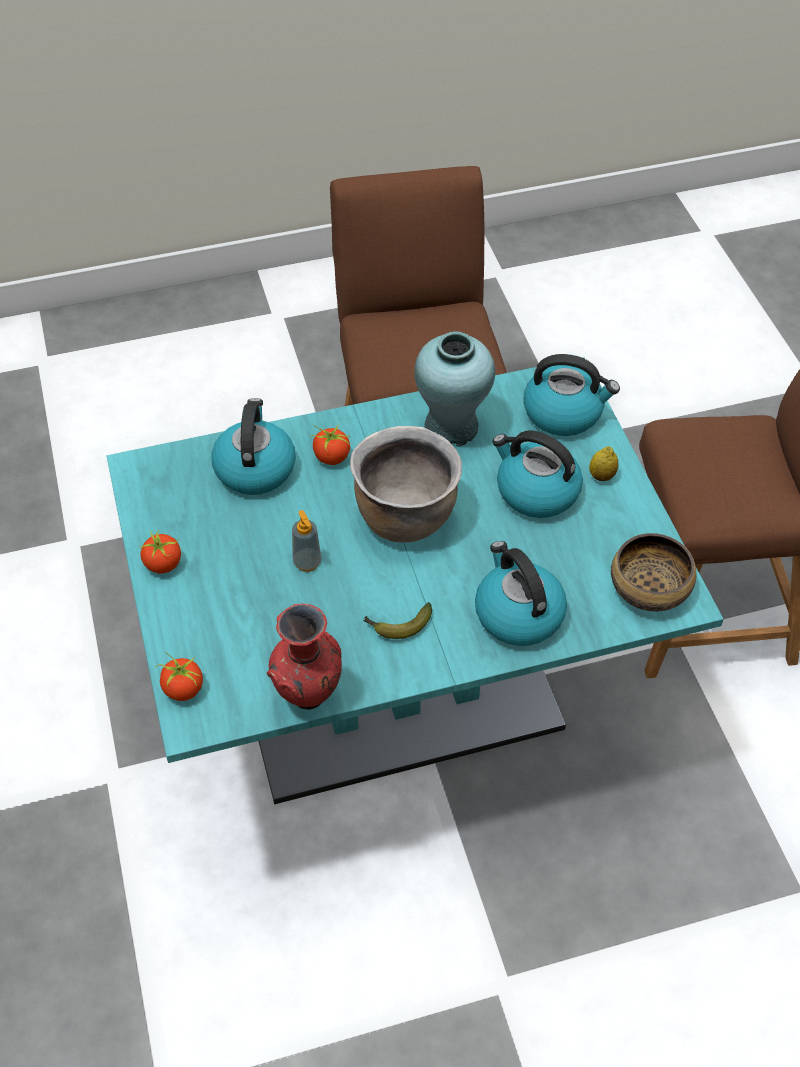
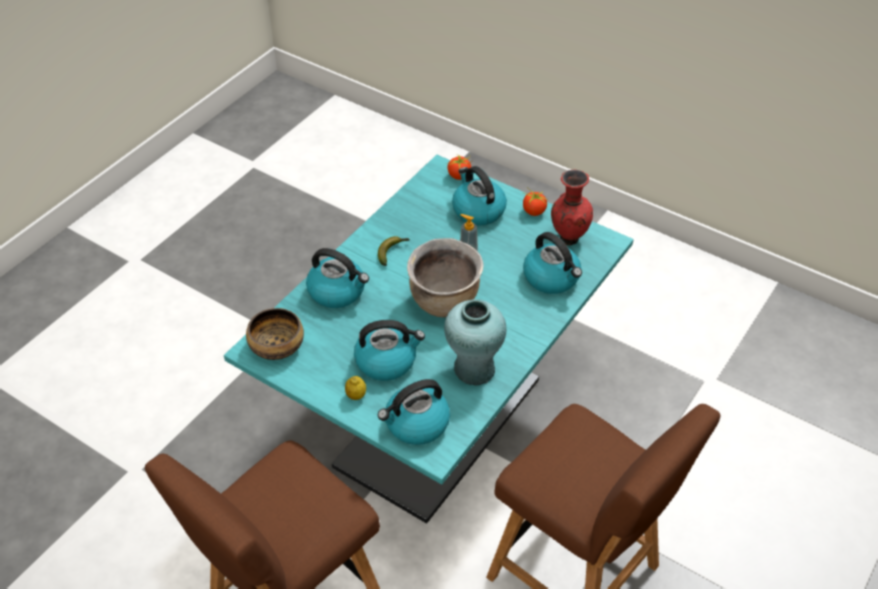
camera: 140 degrees right, 5 degrees down
(226, 614) = (478, 210): none -> kettle
(309, 699) = (400, 202): red vase -> red vase (568, 238)
(331, 457) = (520, 308): tomato -> none

